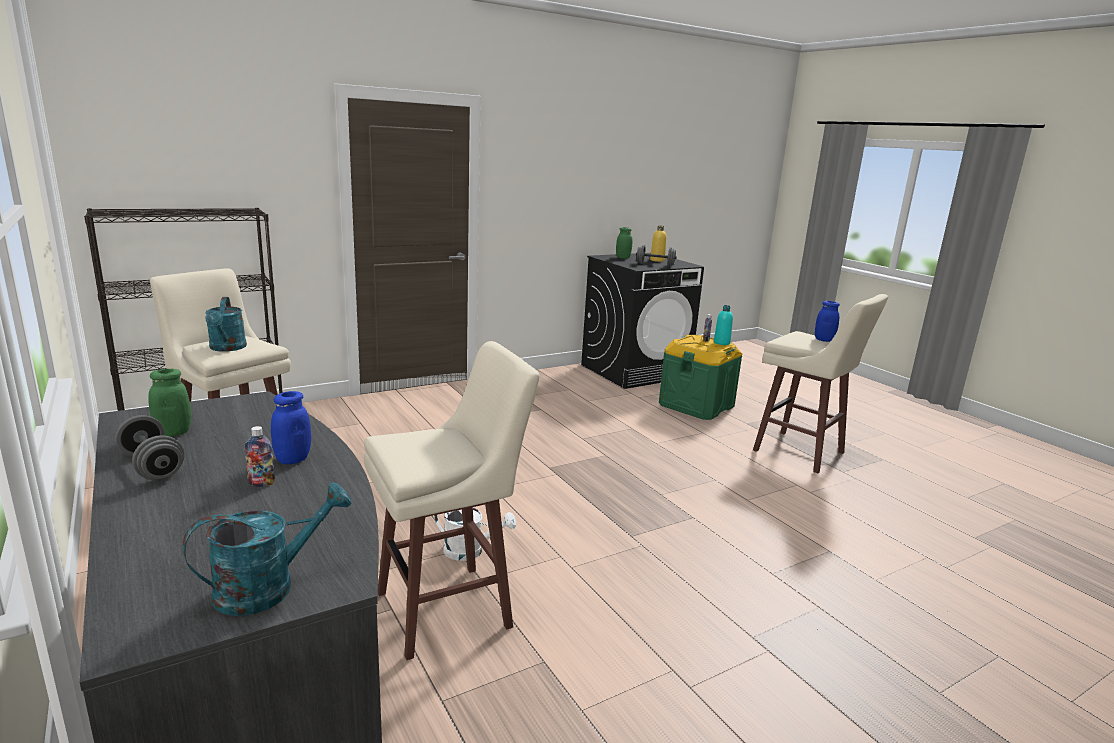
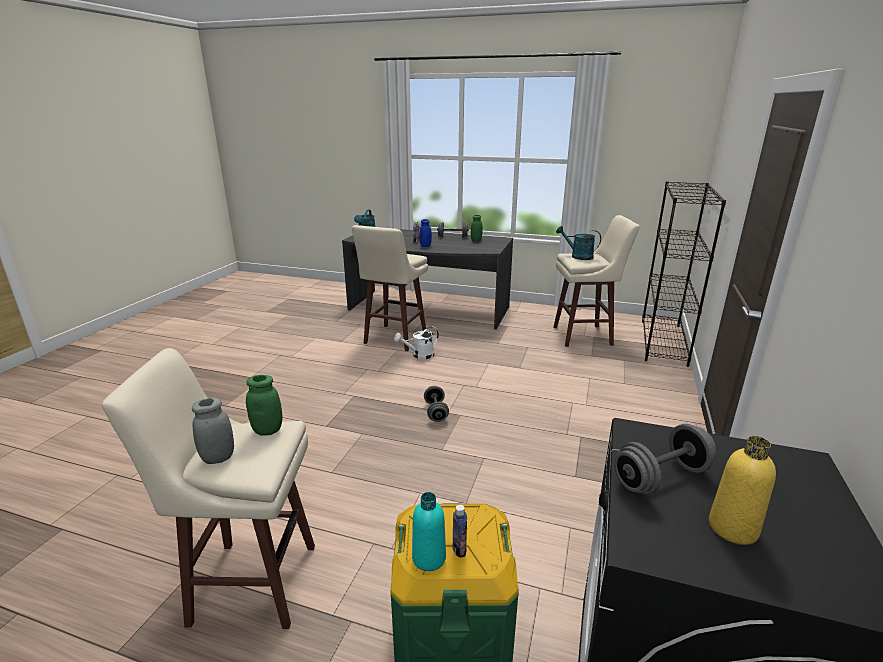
camera: 140 degrees right, 5 degrees up
(567, 479) = (436, 412): none -> grey dumbbell
(623, 258) = (783, 487): green jar -> green jar (267, 430)
(824, 340) = (218, 458): blue jar -> grey jar

